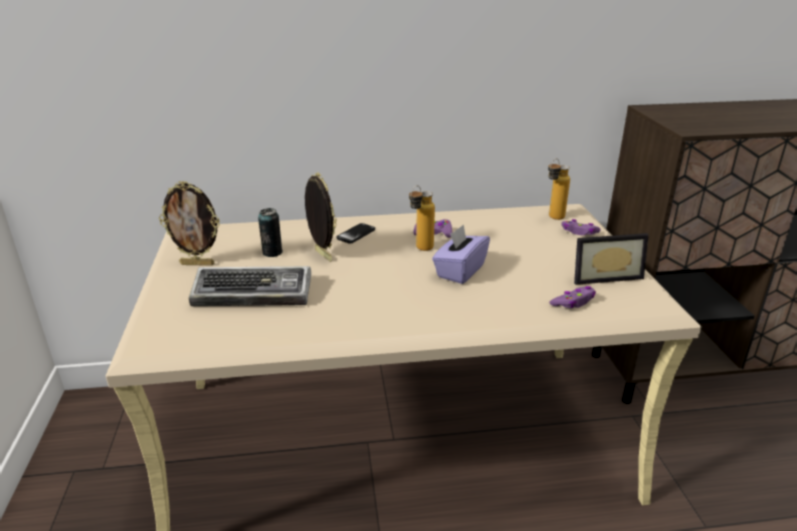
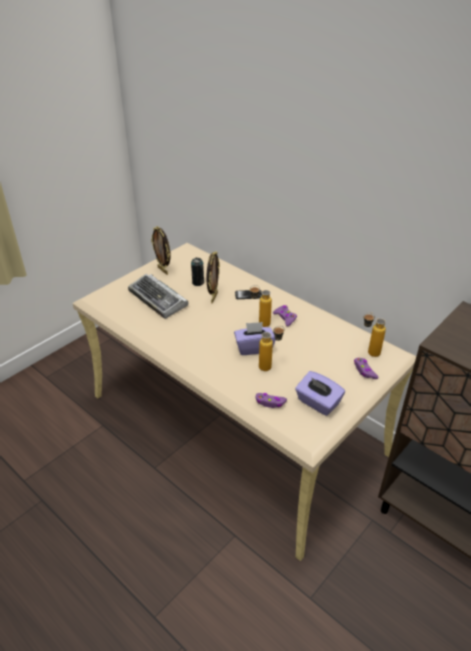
camera: 50 degrees right, 10 degrees up
(507, 276) = (270, 366): none -> bottle
(604, 275) = (317, 403): picture frame -> purple tissue box

